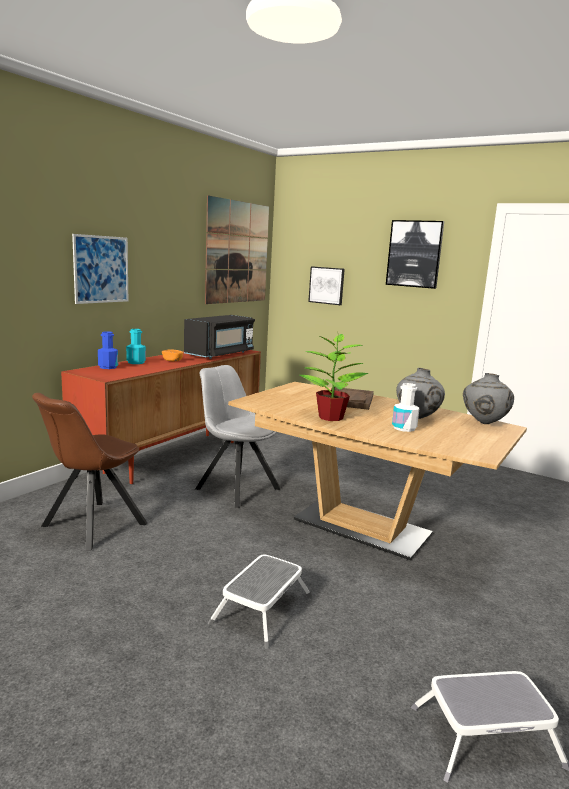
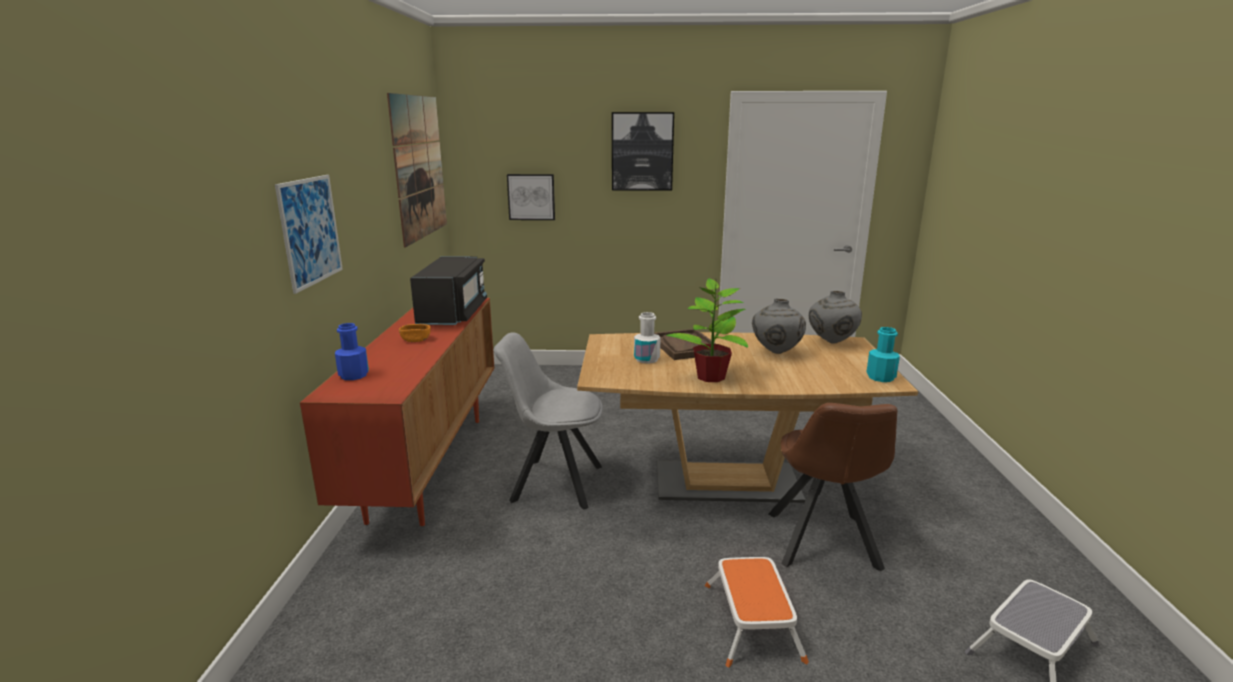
camera: 30 degrees left, 5 degrees up
(92, 526) = (448, 607): brown chair -> brown chair (823, 542)
(136, 362) = (376, 356): turquoise bottle -> turquoise bottle (880, 377)
(262, 609) = (753, 621): grey step ladder -> orange step ladder
(404, 428) = (789, 370): white bottle -> white bottle (646, 359)

